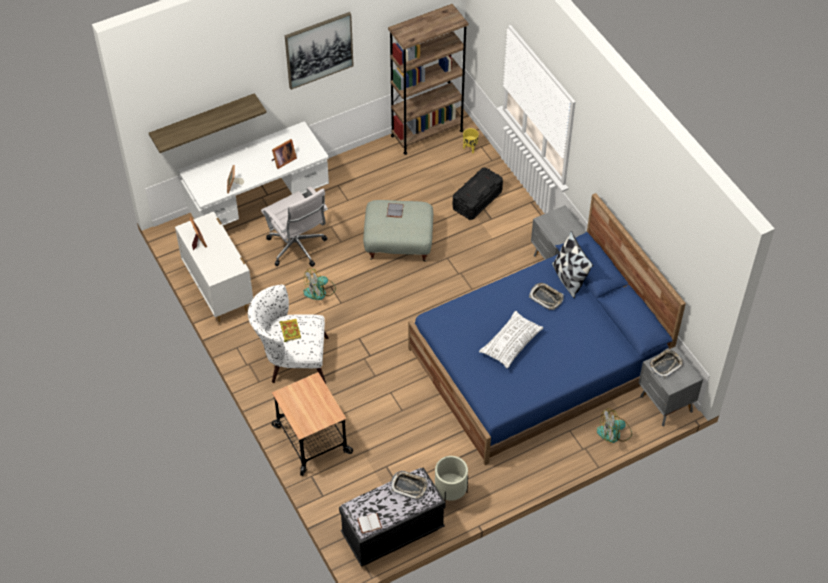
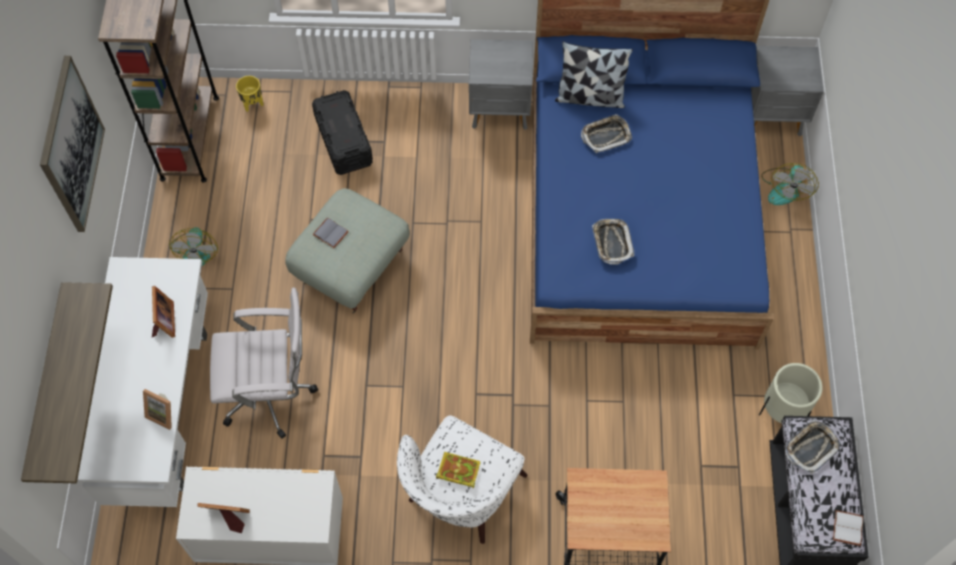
camera: 60 degrees left, 10 degrees up
(320, 291) = (365, 403): fan -> fan (195, 252)
(510, 344) = (654, 212): white pillow -> none
(665, 364) = (778, 71): tray -> tray (612, 242)

